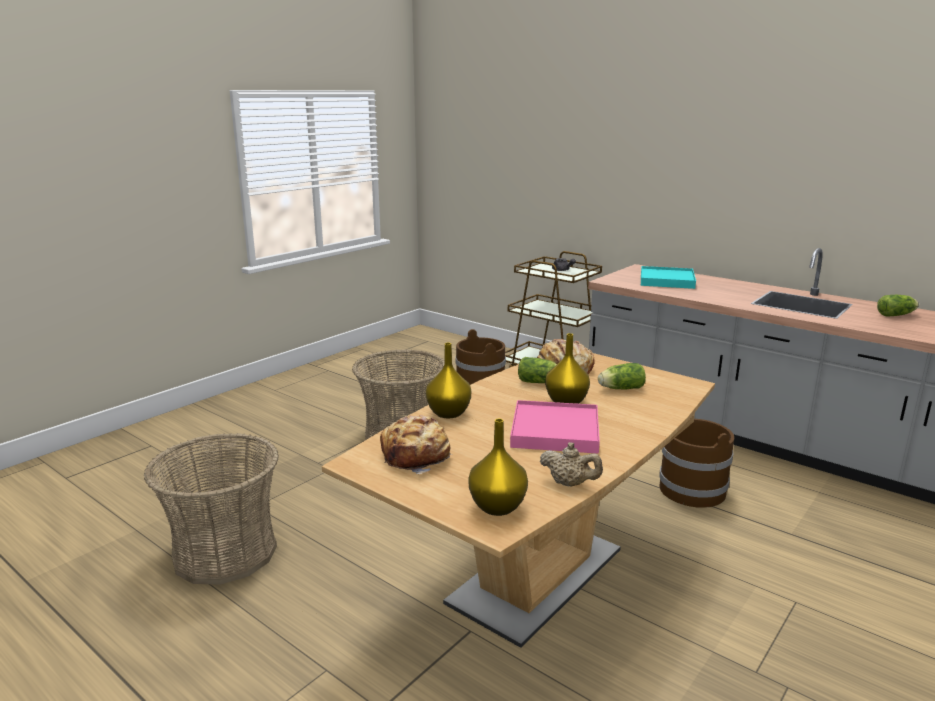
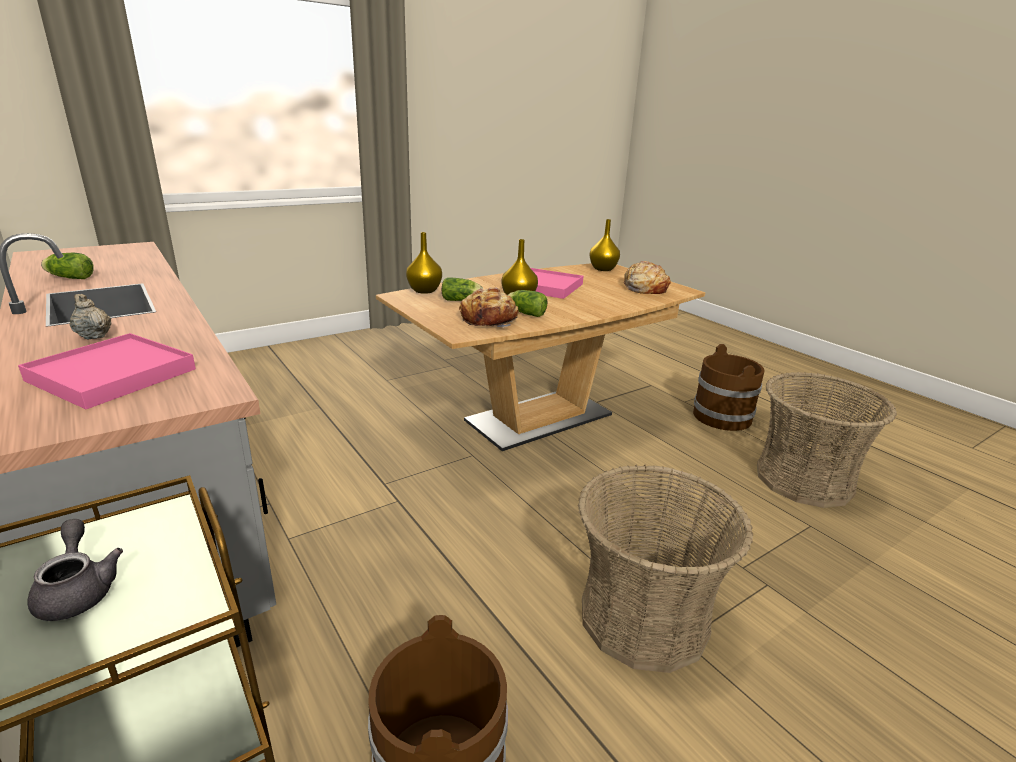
camera: 165 degrees left, 5 degrees up
(449, 413) = (617, 304): yellow vase -> yellow vase (423, 290)
(569, 484) = (559, 270): beige teapot -> beige teapot (94, 336)
(666, 280) = (113, 375): turquoise tray -> pink tray
(692, 490) = (338, 452): brown bucket -> brown bucket (721, 416)

